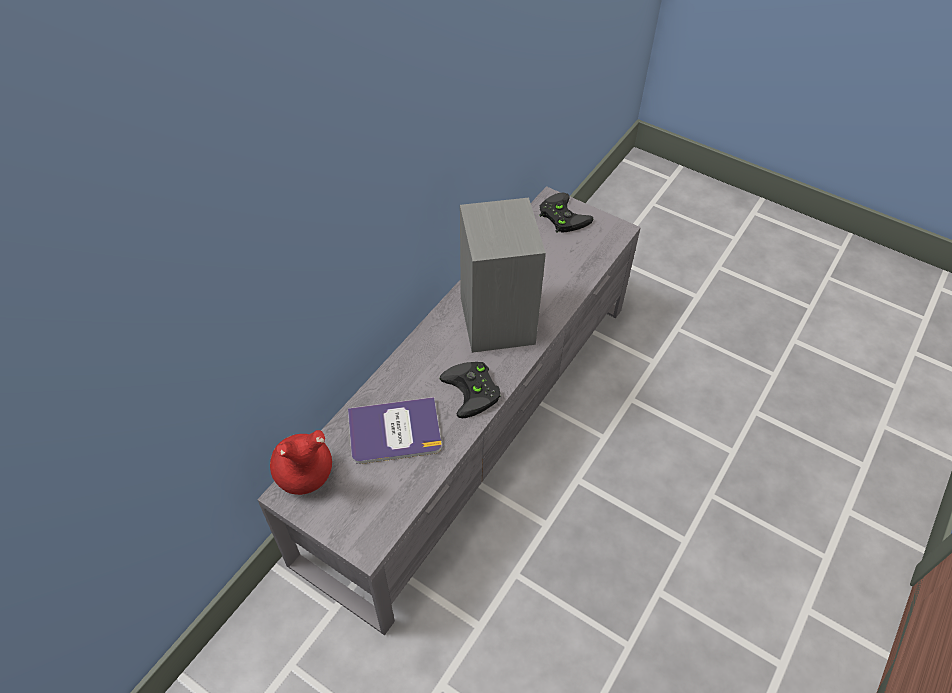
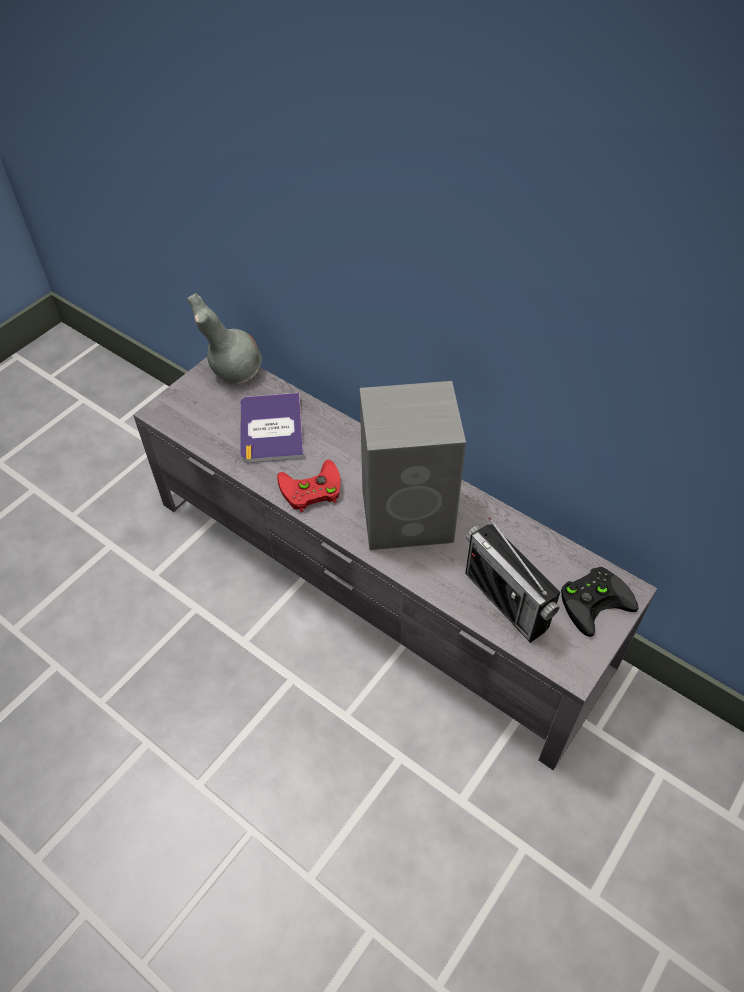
camera: 95 degrees right, 0 degrees up
(305, 478) = (234, 371): red vase -> grey vase
(474, 391) = (309, 490): black game controller -> red game controller
(570, 261) = (506, 601): none -> radio

